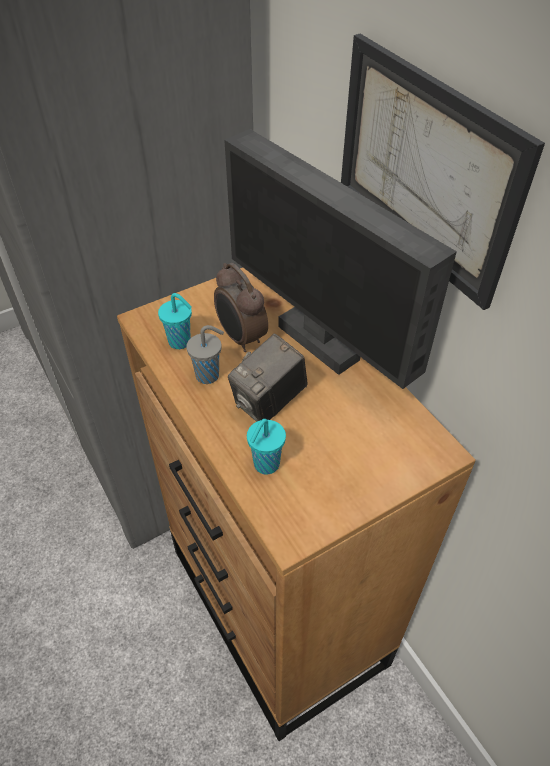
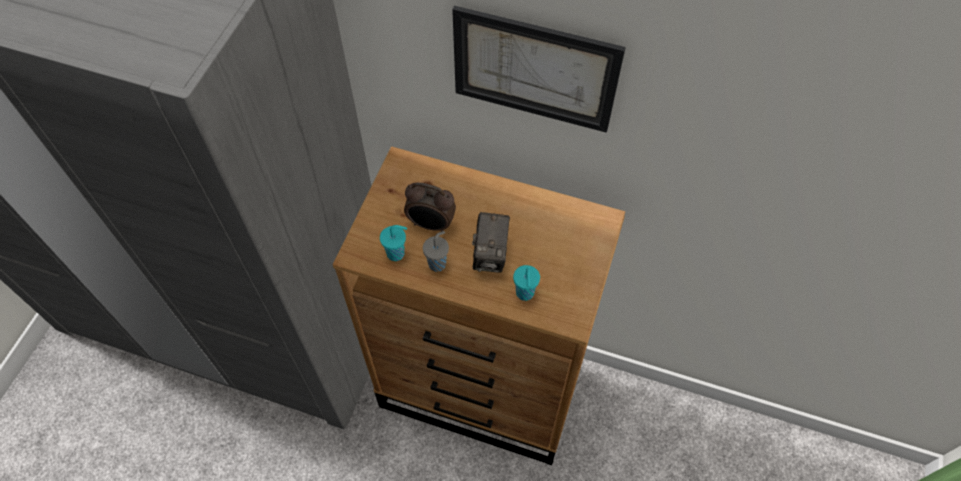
camera: 40 degrees left, 10 degrees up
(320, 341) = (481, 193): monitor -> none

